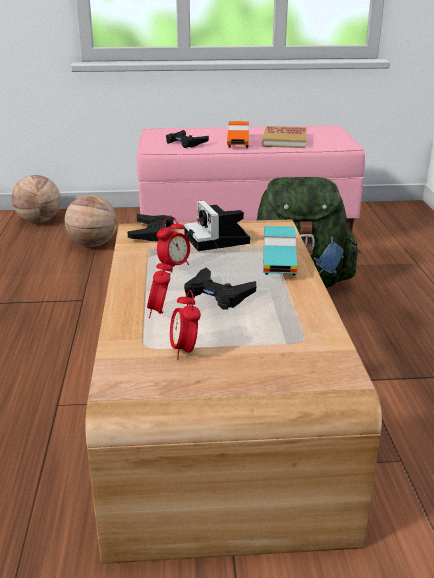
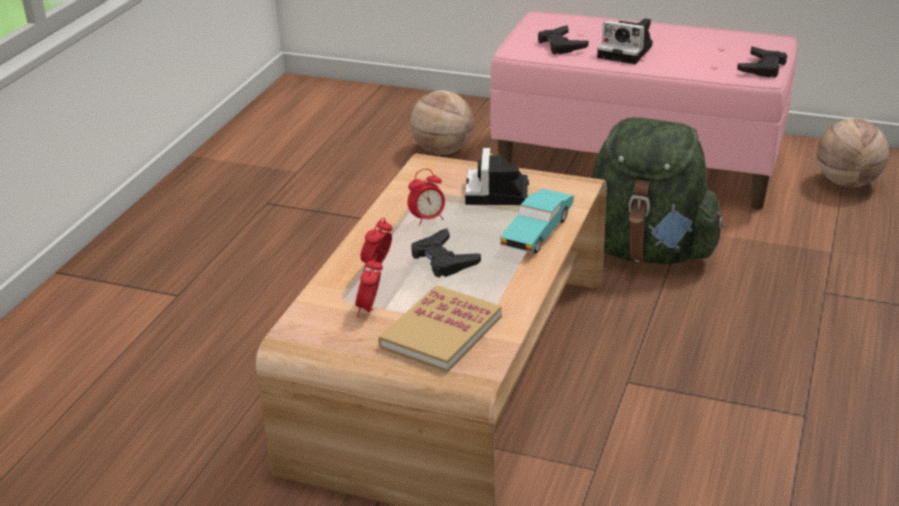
camera: 25 degrees right, 5 degrees up
(39, 221) = (400, 105): basketball -> basketball (847, 182)
(152, 233) = (437, 172): black game controller -> black game controller (762, 67)
(238, 142) = (627, 52): orange toy car -> camera
(284, 140) = (690, 56): book -> book (441, 332)

